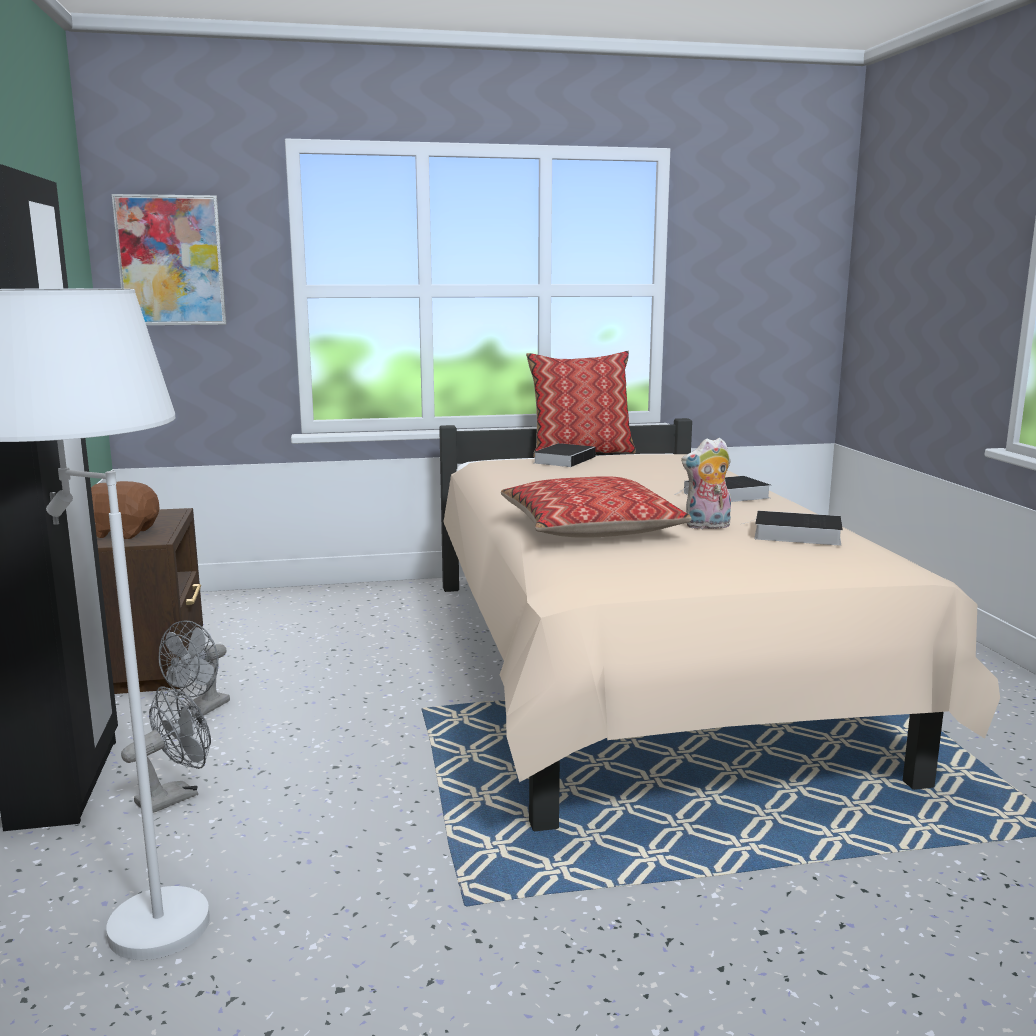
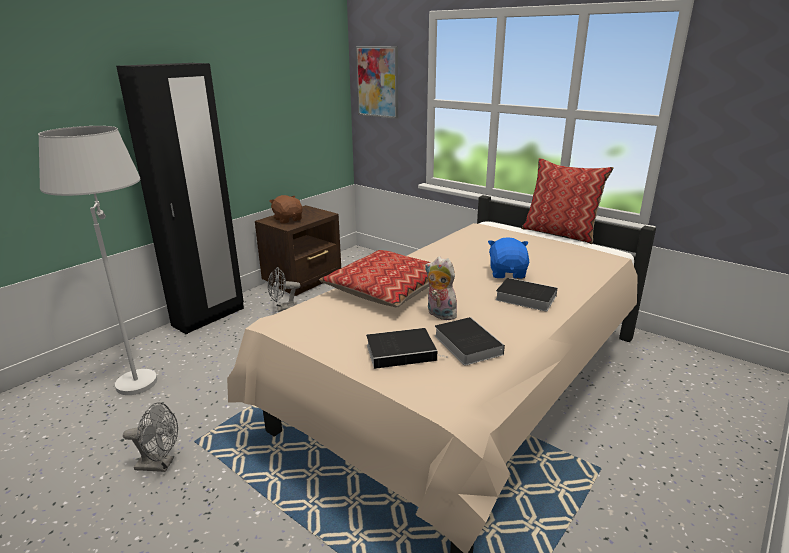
camera: 50 degrees right, 10 degrees up
(175, 796) = (218, 339): grey fan -> grey fan (160, 464)
(564, 459) = (522, 236): book -> book (402, 351)
(653, 485) = (507, 273): none -> blue plush toy

